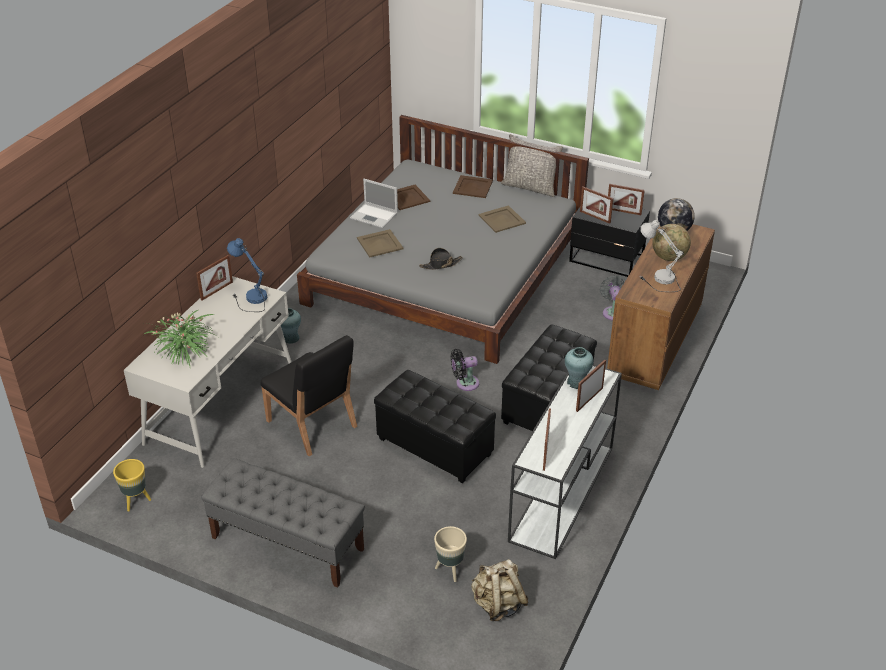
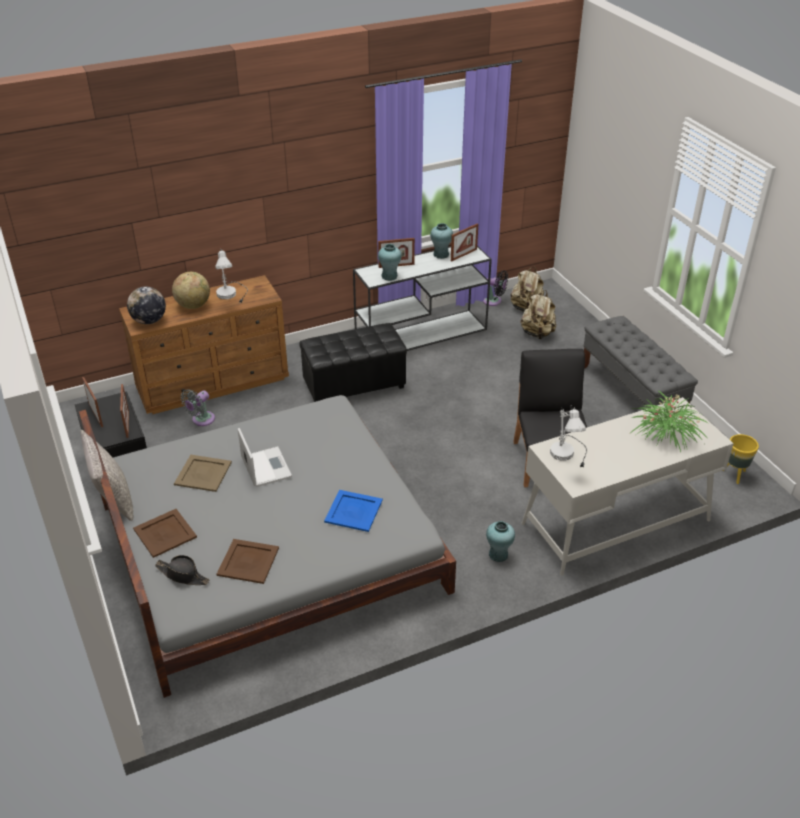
camera: 140 degrees left, 0 degrees up
(217, 291) = (595, 481): picture frame -> none
(249, 299) = (569, 456): blue table lamp -> white table lamp
(374, 216) = (314, 554): laptop -> laptop (265, 466)
(379, 243) = (354, 511): beige tray -> blue tray
(434, 448) = (471, 398): black ottoman -> none
(440, 264) = (326, 457): black hat -> black hat (183, 575)
(450, 570) = (537, 333): beige planter -> beige backpack
(465, 383) = (394, 429): black fan -> black fan (494, 301)
(567, 439) = (441, 254): none -> turquoise vase

